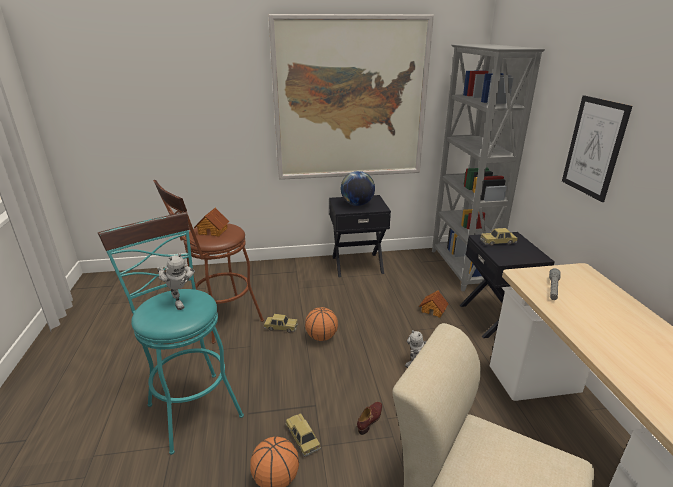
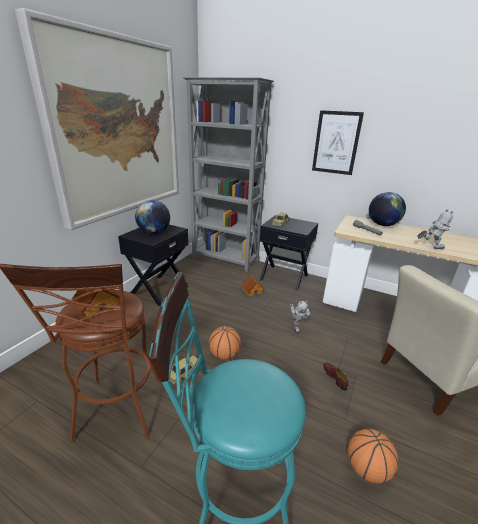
camera: 55 degrees left, 0 degrees up
(179, 301) = (243, 385): toy robot -> toy robot (429, 247)
(302, 438) = (331, 427): toy car -> none
(607, 295) = (382, 225): none -> globe

